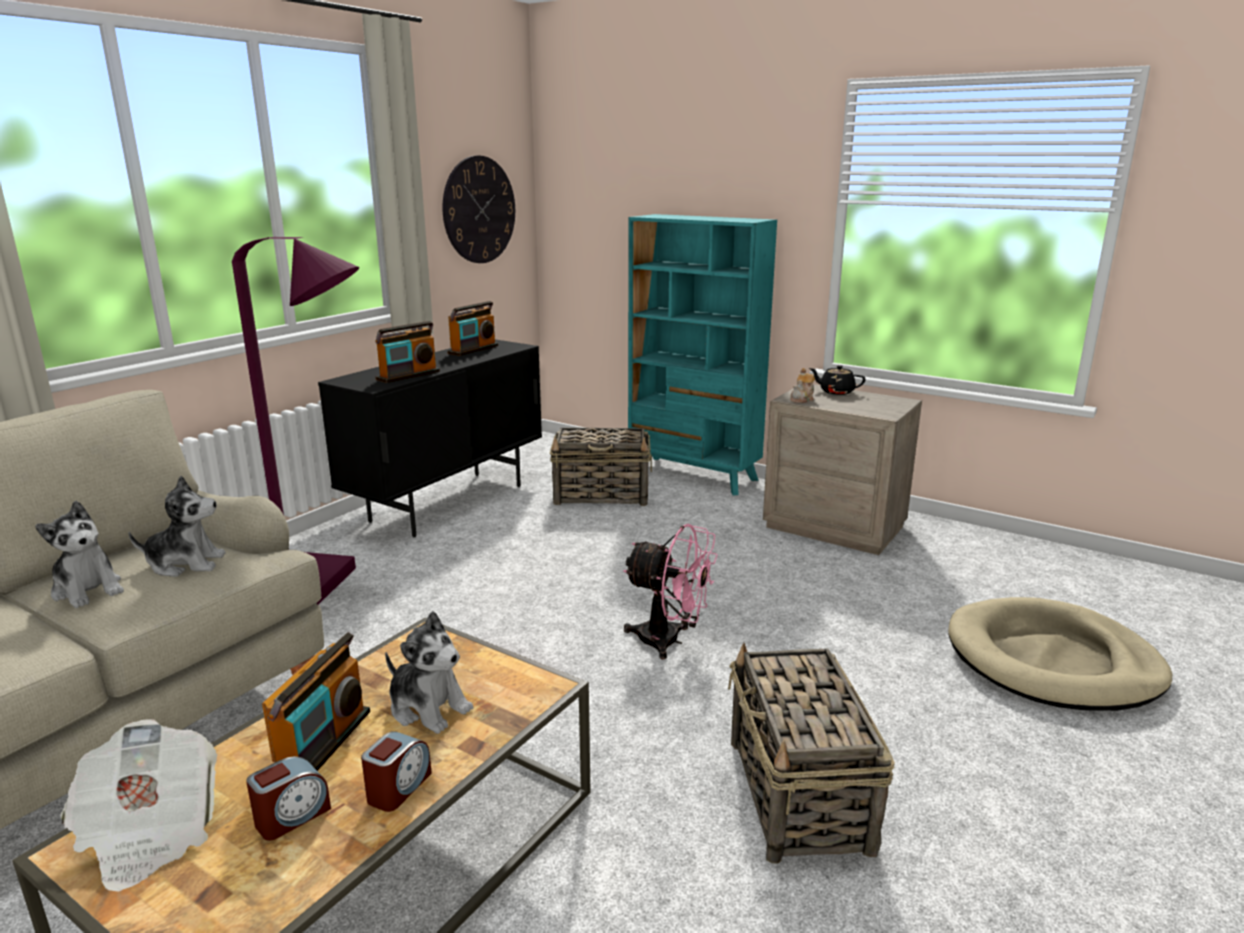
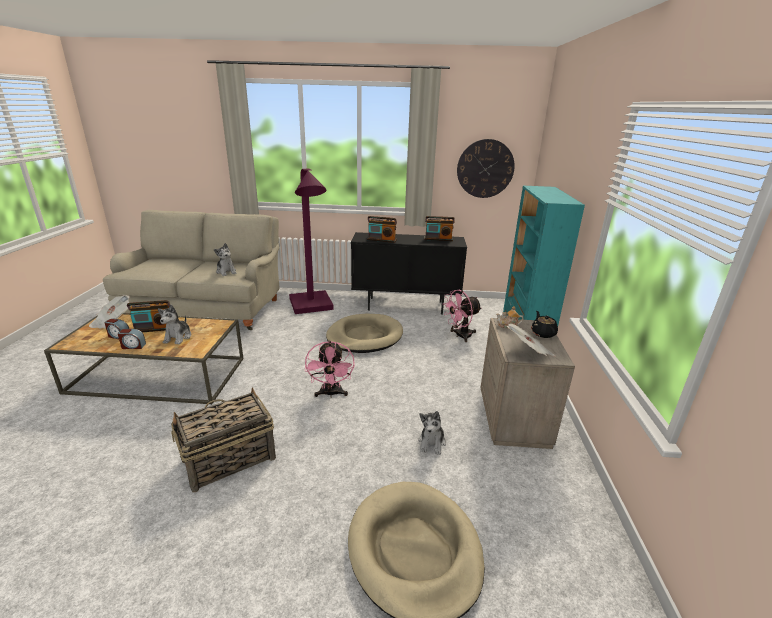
camera: 60 degrees right, 5 degrees up
(88, 589) = (205, 268): plush toy -> plush toy (432, 443)
(510, 565) = (364, 336): none -> beige dog bed
(602, 495) = (460, 336): basket -> pink fan
(879, 407) = (528, 352): none -> newspaper

